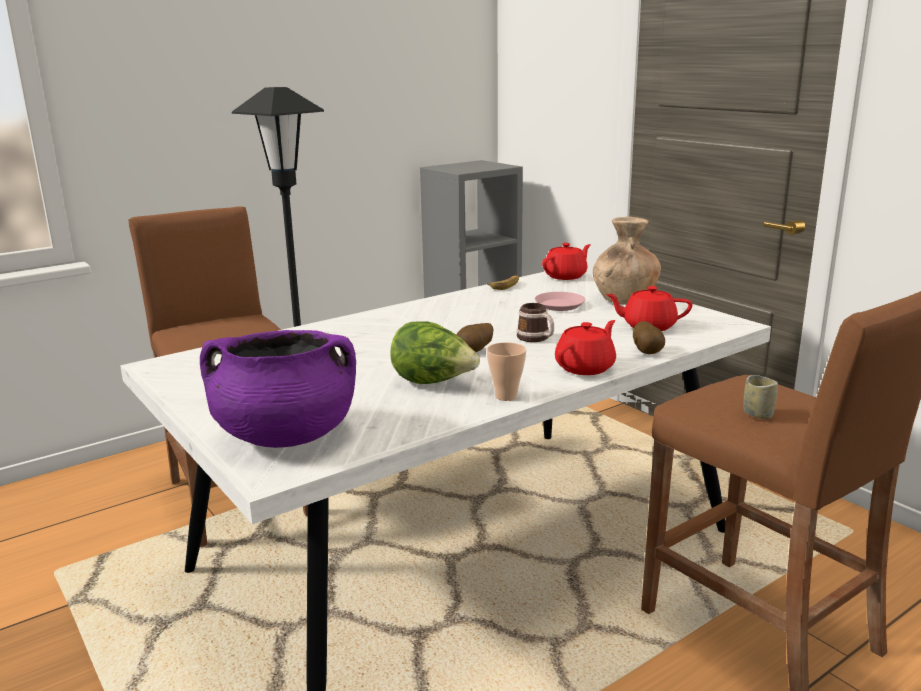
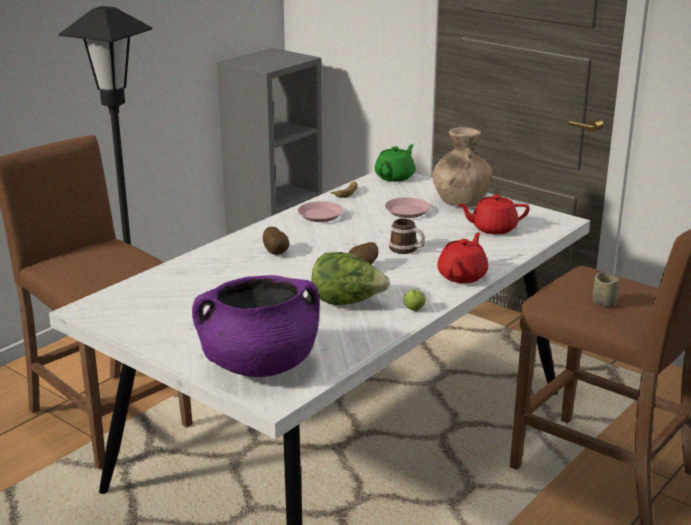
camera: 15 degrees left, 5 degrees up
(463, 303) = (320, 215): none -> pink plate
(506, 396) = (414, 309): cup -> apple
(566, 276) = (395, 177): red teapot -> green teapot
(648, 352) = (505, 255): potato -> potato (276, 252)

